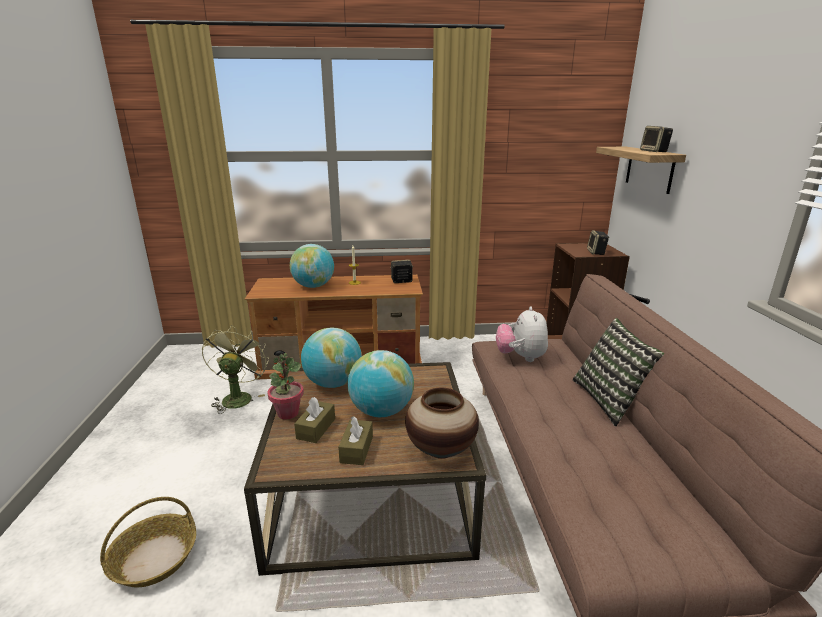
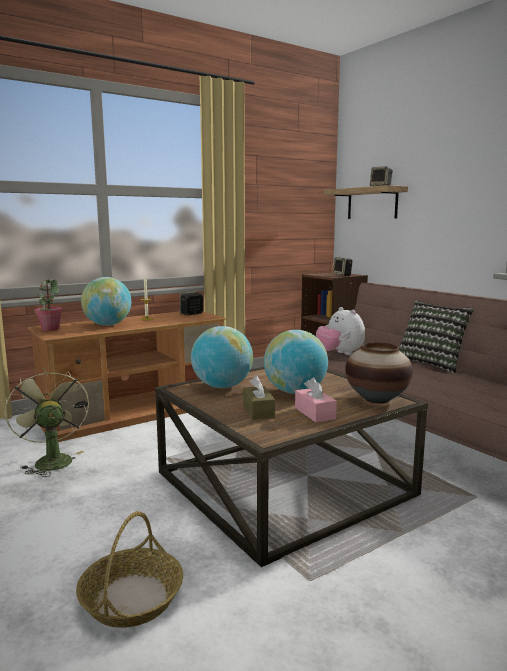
camera: 30 degrees left, 10 degrees down
(288, 413) = (215, 408): potted plant -> potted plant (50, 329)
(356, 449) = (314, 413): brown tissue box -> pink tissue box

